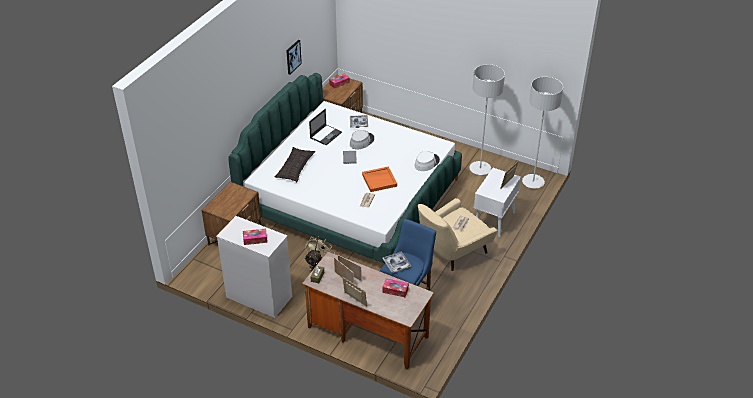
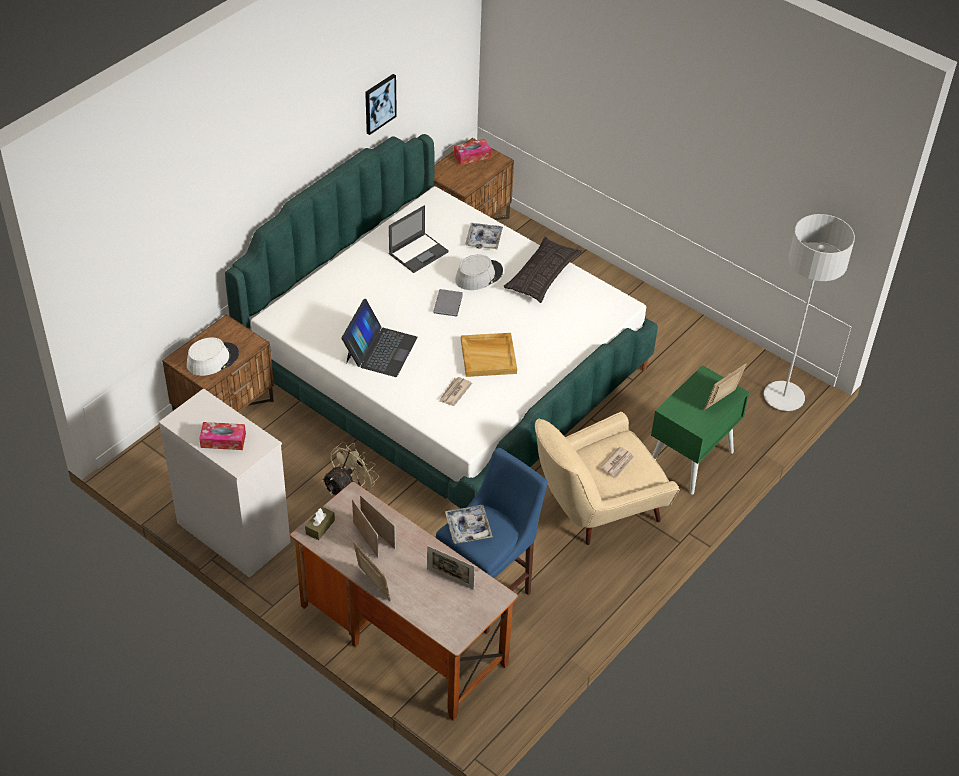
camera: 10 degrees right, 5 degrees up
(295, 167) = (347, 306): pillow -> pillow (542, 274)
(320, 186) = (380, 350): none -> laptop
(379, 180) = (489, 356): orange tray -> beige tray
(395, 290) = (450, 579): tissue box -> picture frame
(426, 163) = (583, 336): white hat -> white hat (212, 359)
(480, 169) = (693, 355): grey floor lamp -> none
(494, 220) = (690, 459): white nightstand -> green nightstand

